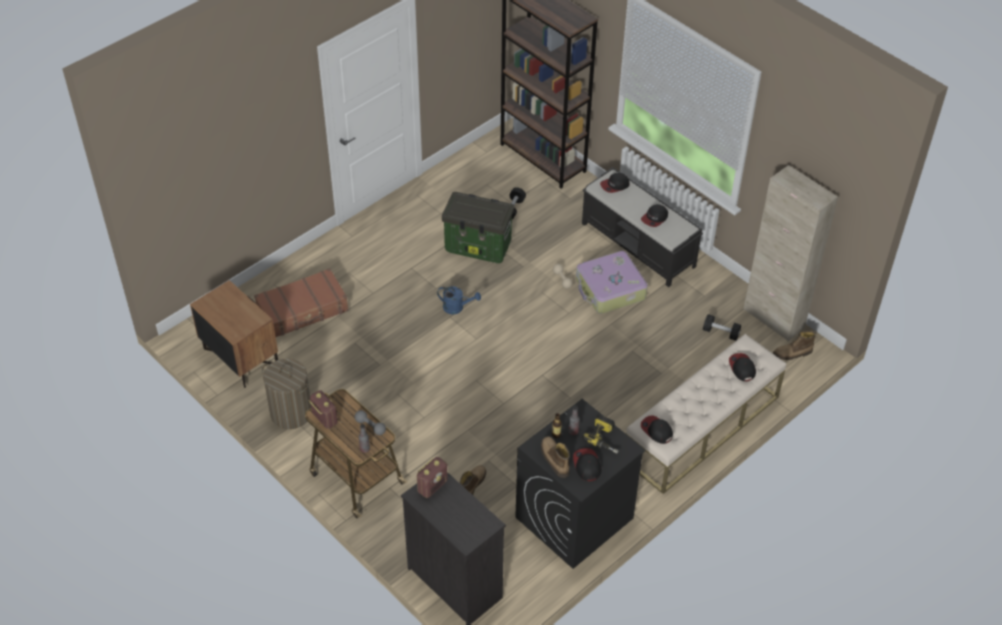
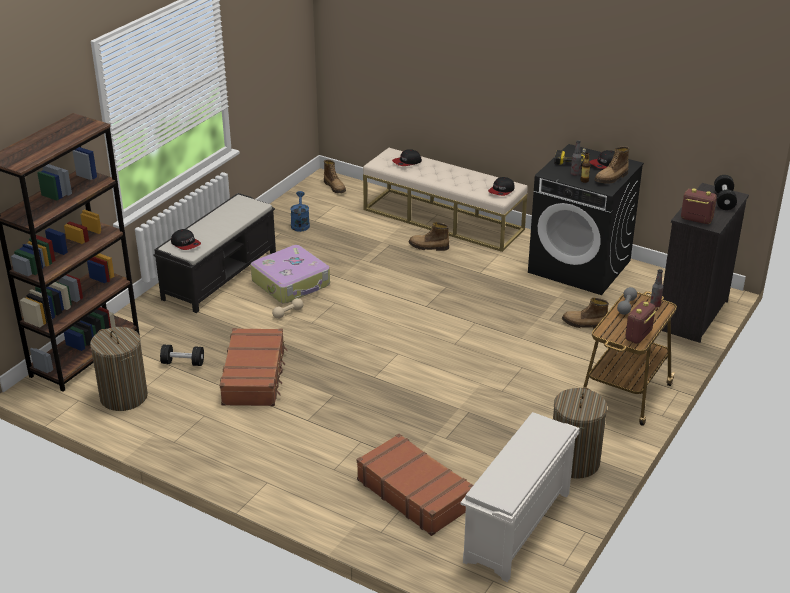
camera: 105 degrees left, 15 degrees down
(240, 357) = (517, 528): brown nightstand -> white shoe rack
(457, 307) = (358, 374): blue watering can -> blue watering can (300, 224)
(479, 246) = (254, 376): storage box -> brown suitcase
(481, 174) = (123, 396): none -> laundry basket
(647, 402) = (428, 247): none -> boot
(654, 218) = (231, 217): cap -> none
(721, 333) = (325, 221): black dumbbell -> black dumbbell (723, 200)
(773, 318) = (296, 198): beige cabinet -> none

